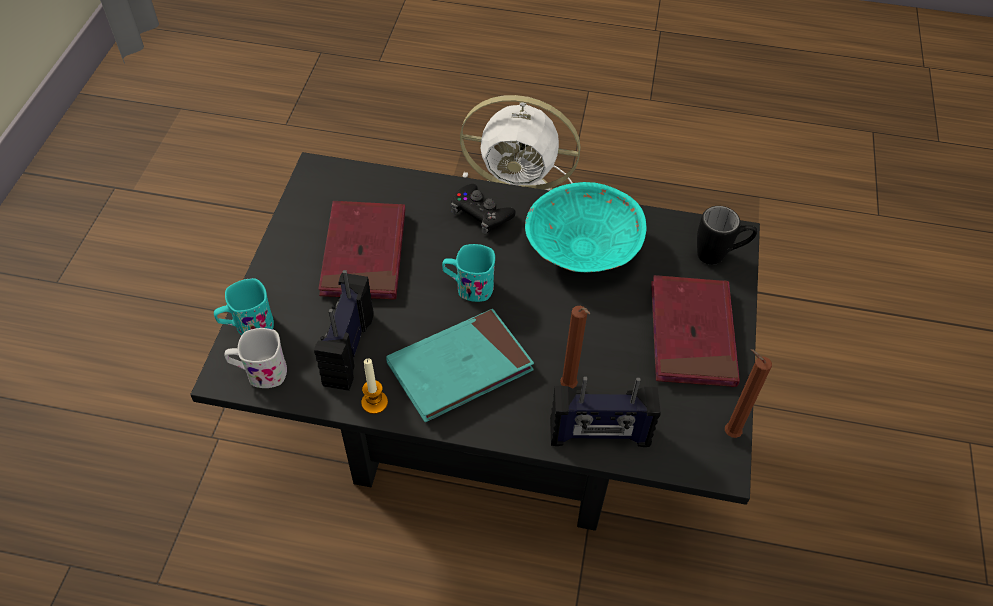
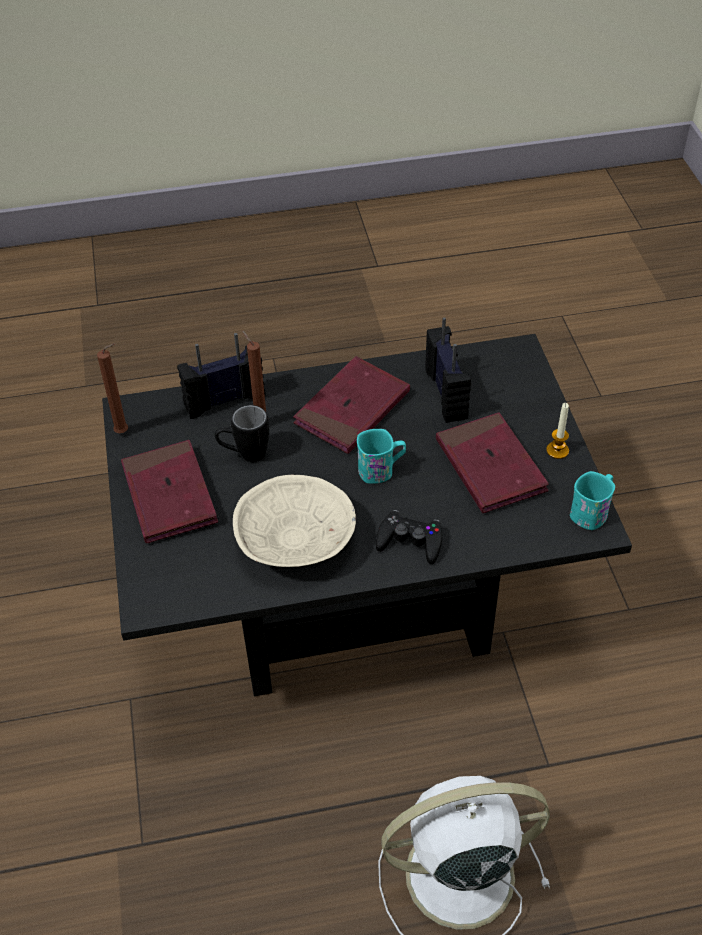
camera: 160 degrees right, 5 degrees down
(247, 326) = (536, 384): turquoise mug -> turquoise mug (592, 512)
(260, 372) = (498, 359): white mug -> none
(374, 402) = (401, 368): candle -> candle (557, 450)
(460, 368) = (352, 409): turquoise book -> red book
(581, 247) = (297, 540): turquoise bowl -> beige bowl
(719, 255) = (158, 579): black mug -> black mug (244, 455)

